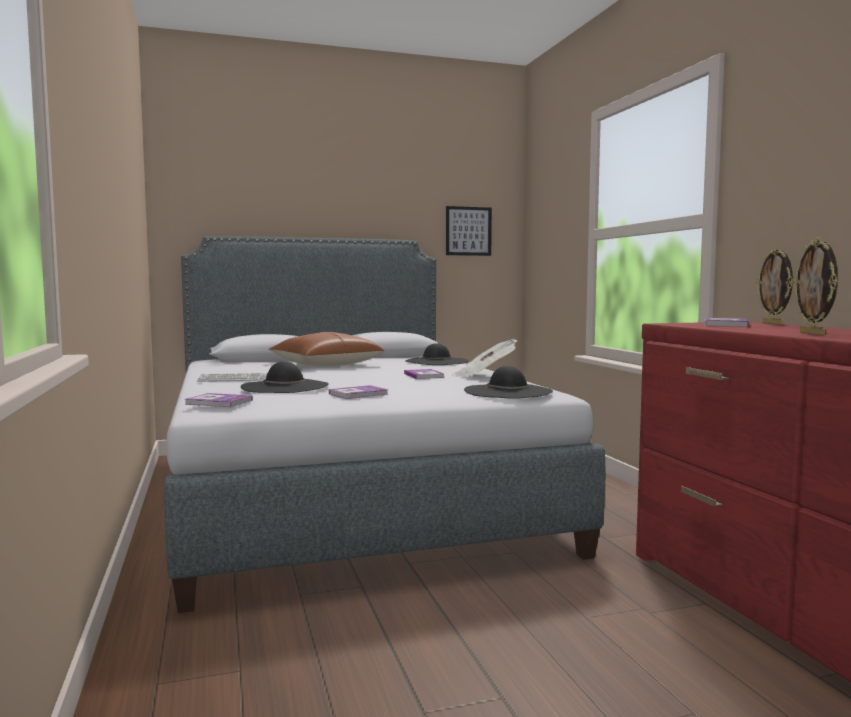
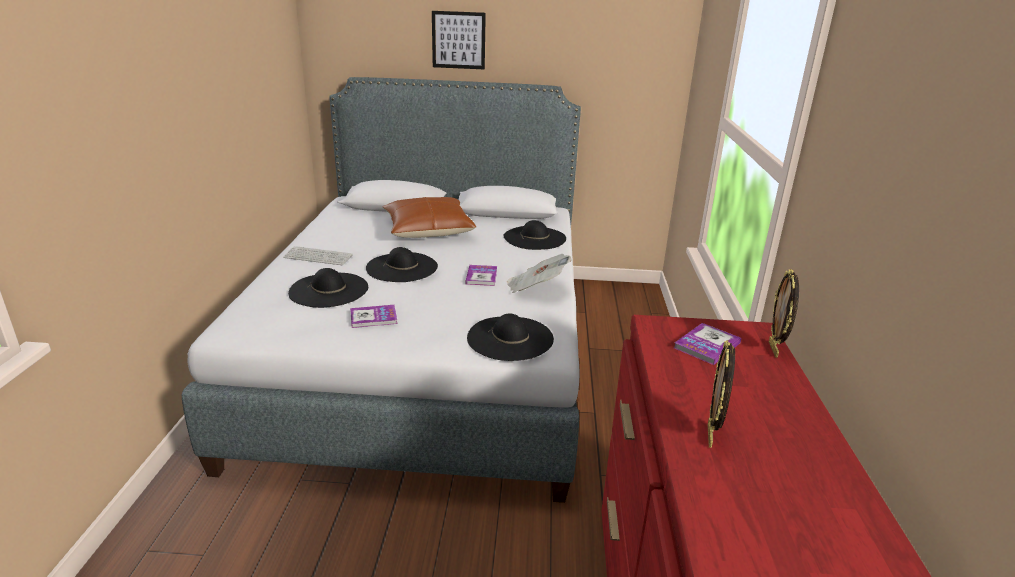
camera: 20 degrees right, 20 degrees up
(219, 402) = (246, 317): book -> none
(338, 376) = (402, 267): none -> black hat
(468, 231) = (624, 74): picture -> picture (458, 40)

